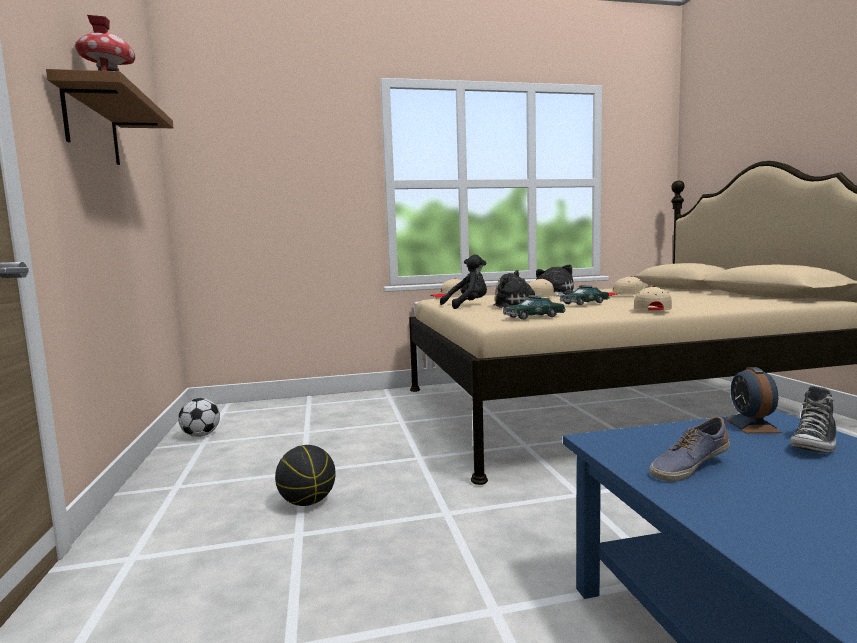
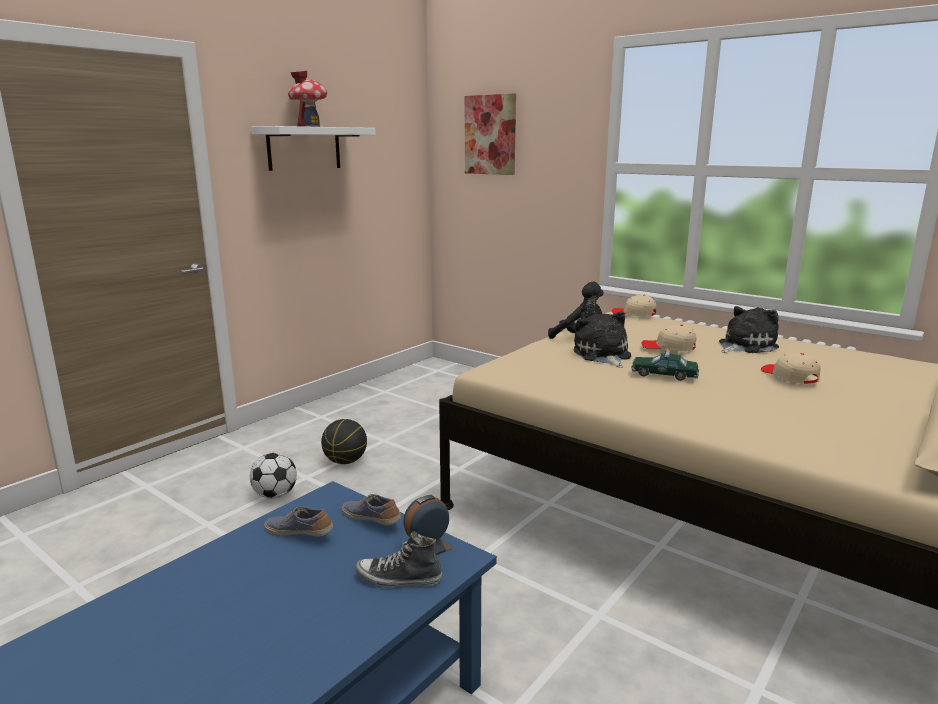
camera: 50 degrees right, 10 degrees up
(91, 126) = (304, 148): brown shelf -> white shelf
(201, 435) = (393, 385): football -> football (275, 495)
(254, 156) = (490, 135): none -> picture
(533, 317) = (528, 376): toy car -> none
(650, 309) = (663, 410): beige cap -> none
(677, 434) = (372, 519): none -> shoe

